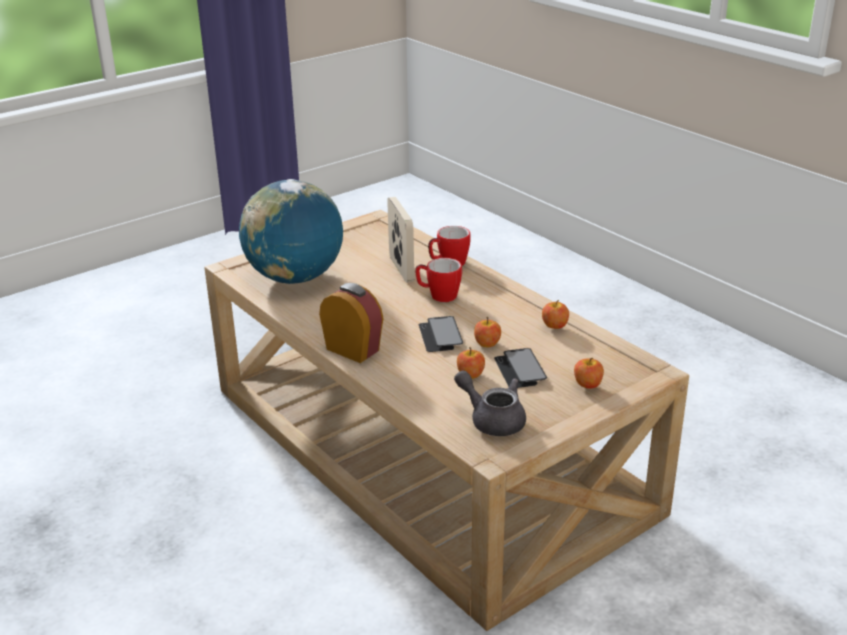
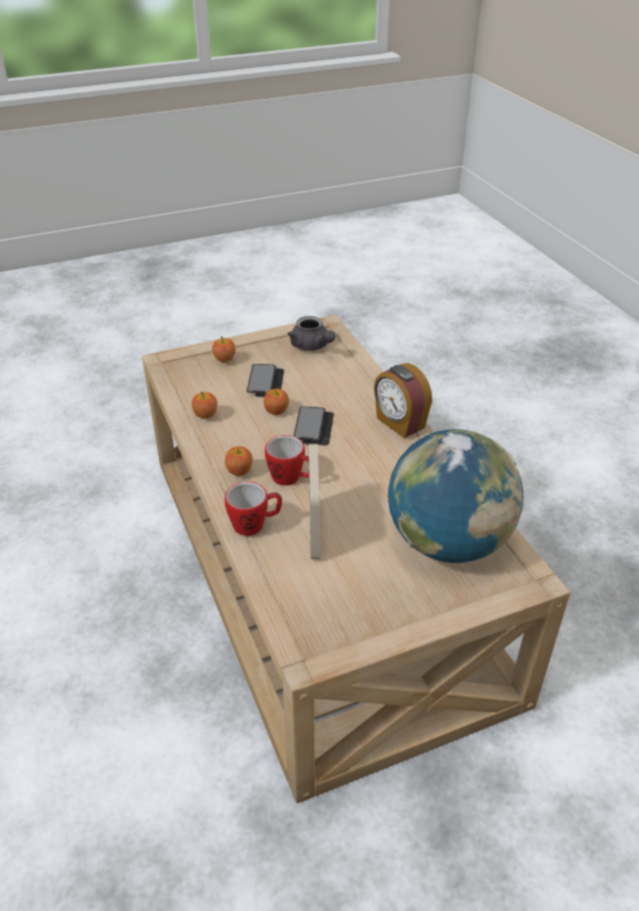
camera: 165 degrees left, 10 degrees up
(470, 375) = (308, 385): apple -> apple (239, 470)

